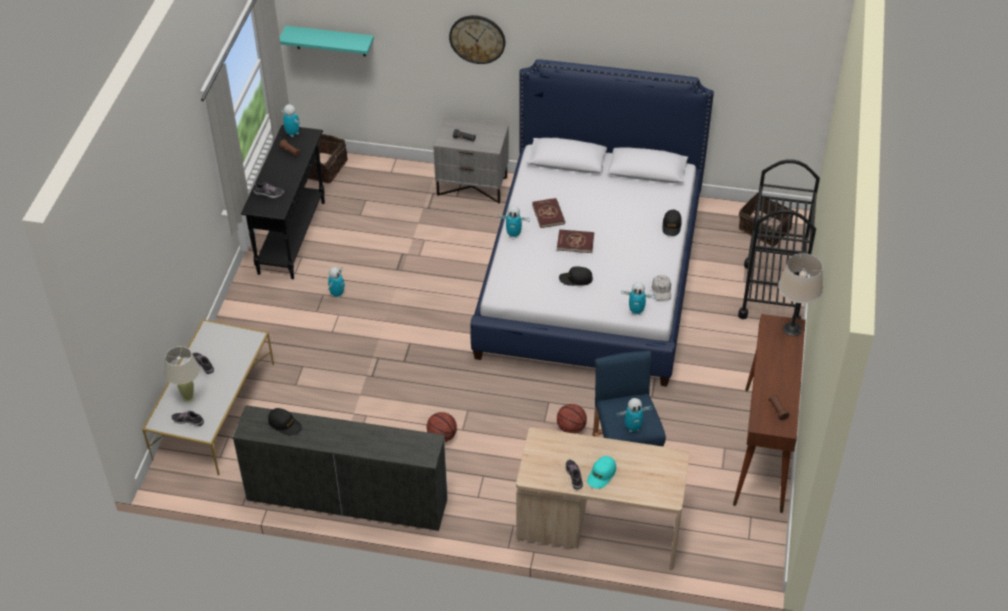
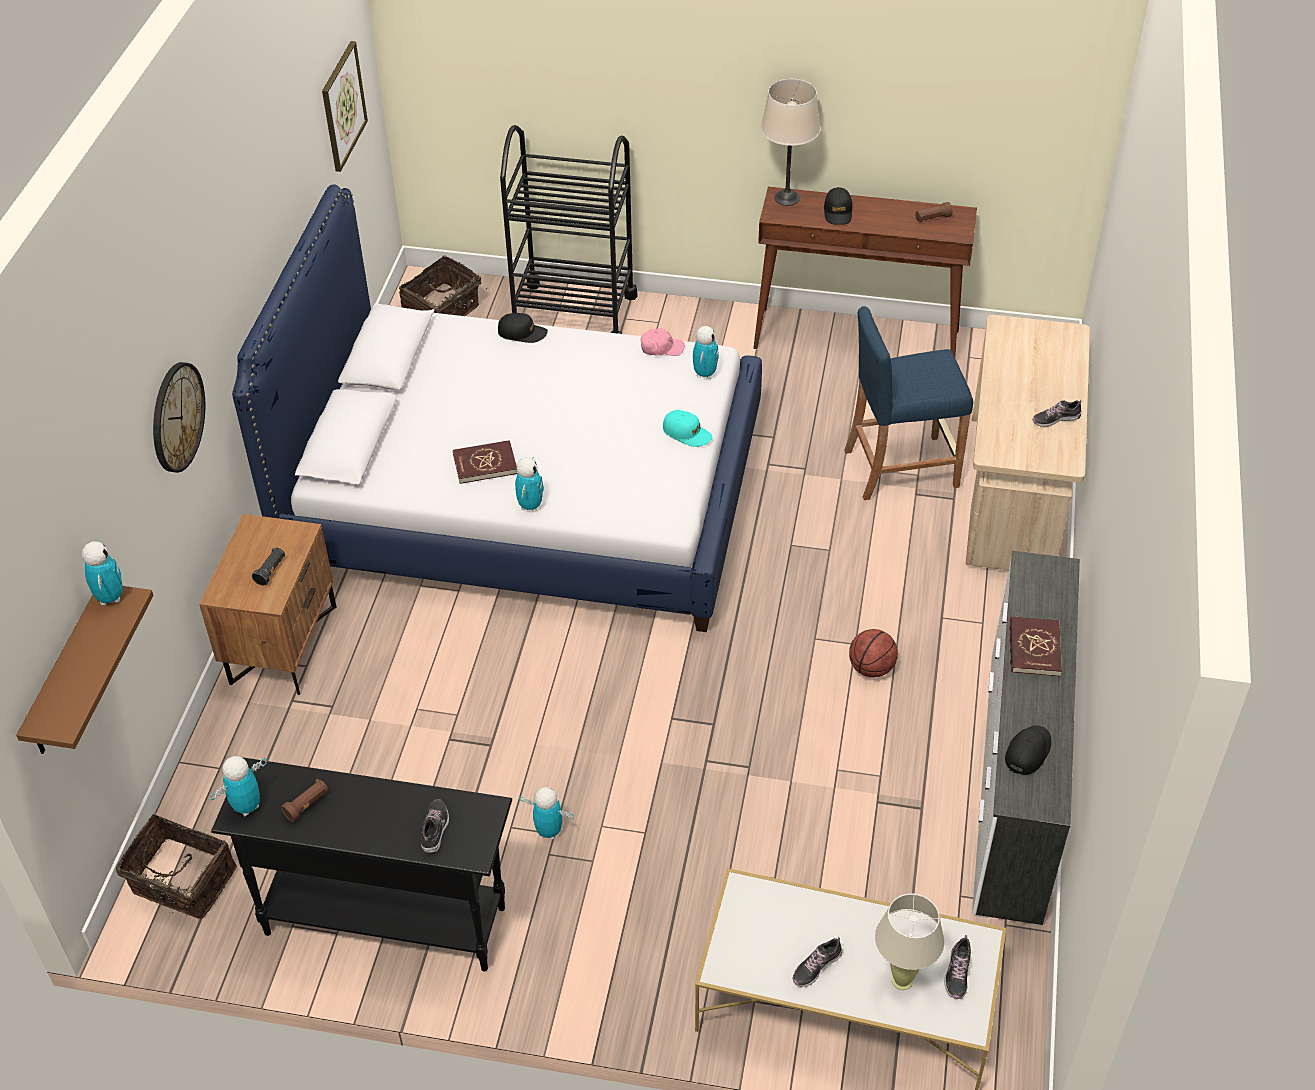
camera: 90 degrees left, 0 degrees up
(330, 41) = (66, 674): turquoise shelf -> brown shelf
(472, 185) = (282, 644): grey nightstand -> brown nightstand
(571, 428) = (839, 521): basketball -> none
(575, 242) = (555, 433): red book -> red book (1034, 649)
(576, 279) = (638, 434): black cap -> black cap (838, 212)
(601, 475) = (1047, 393): turquoise cap -> turquoise cap (687, 433)
(633, 427) = (944, 373): toy robot -> toy robot (110, 597)
(661, 290) = (661, 348): white cap -> pink cap
(763, 66) = (343, 106): none -> picture

